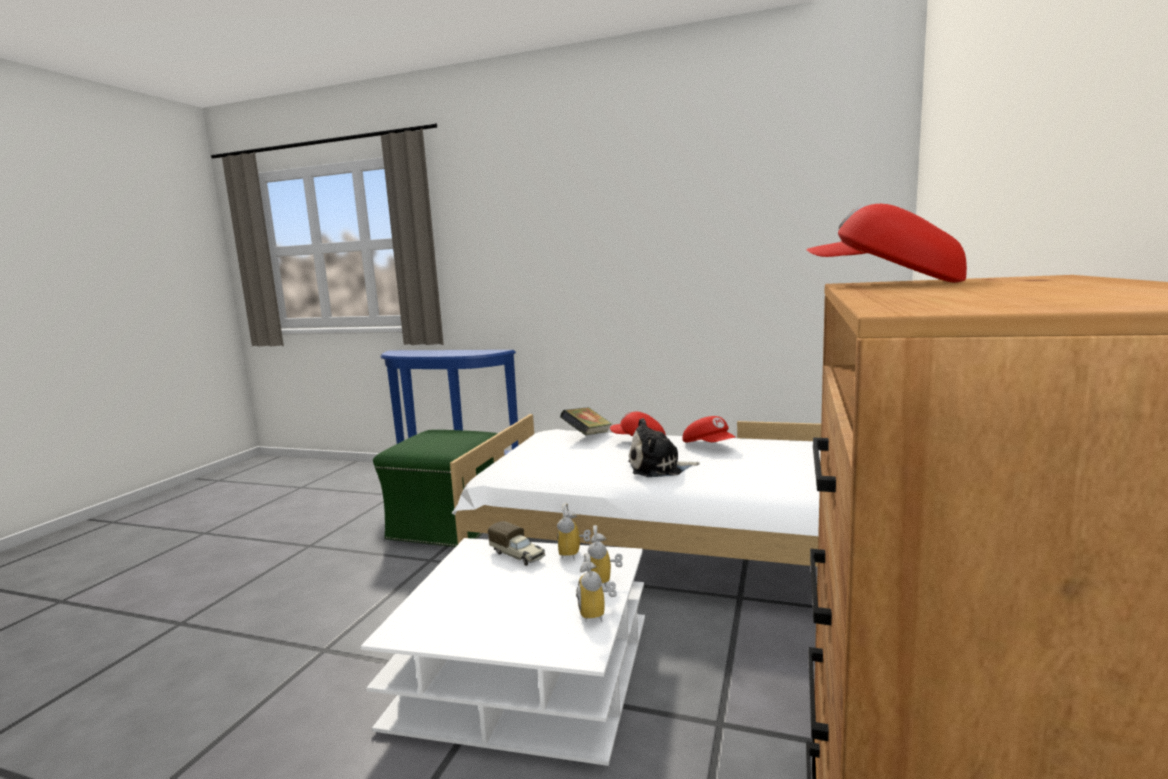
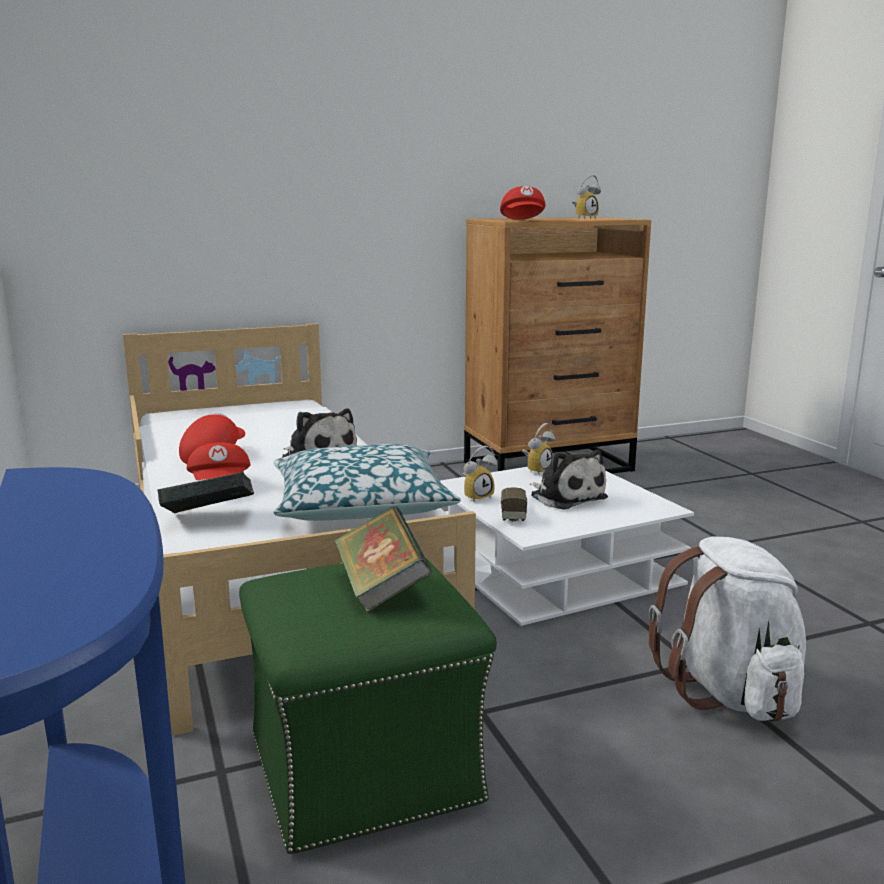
camera: 130 degrees left, 5 degrees up
(287, 643) = (729, 691): none -> white backpack
(435, 441) = (381, 588): none -> book
(508, 594) = (566, 497): none -> plush toy
(545, 463) = (361, 505): none -> pillow
(605, 581) = (498, 478): alarm clock -> alarm clock (584, 219)

